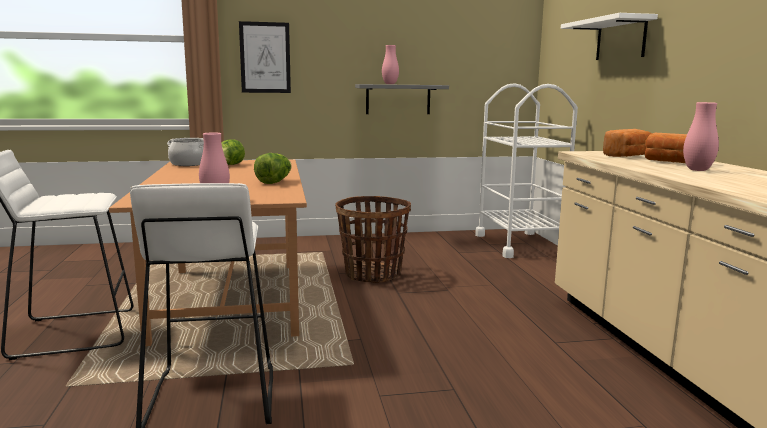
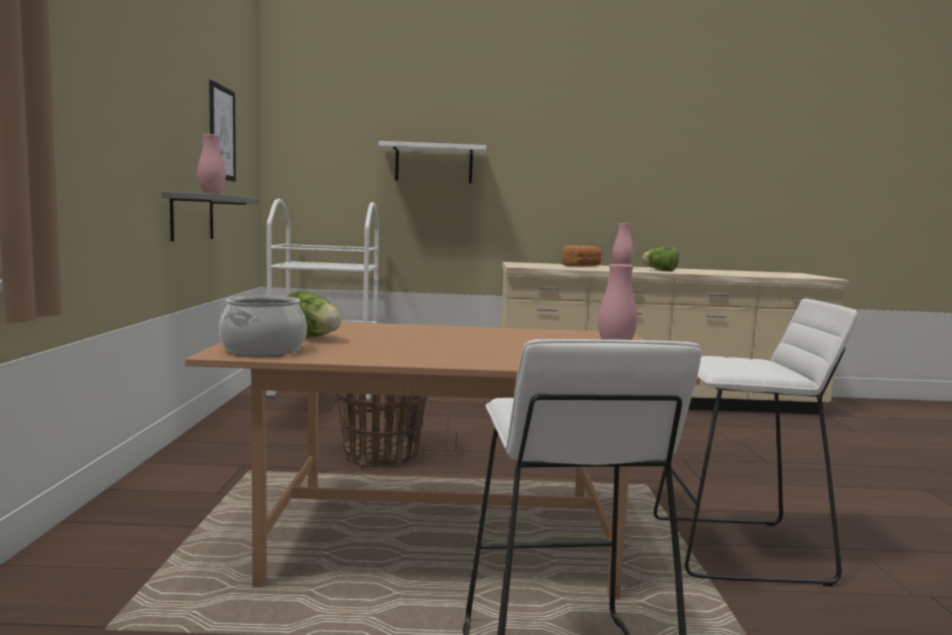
camera: 80 degrees left, 5 degrees down
(265, 57) = (73, 129): picture -> picture (222, 133)
(274, 182) = (501, 332): lettuce -> lettuce (660, 270)
(628, 156) = (544, 265): bread -> none

